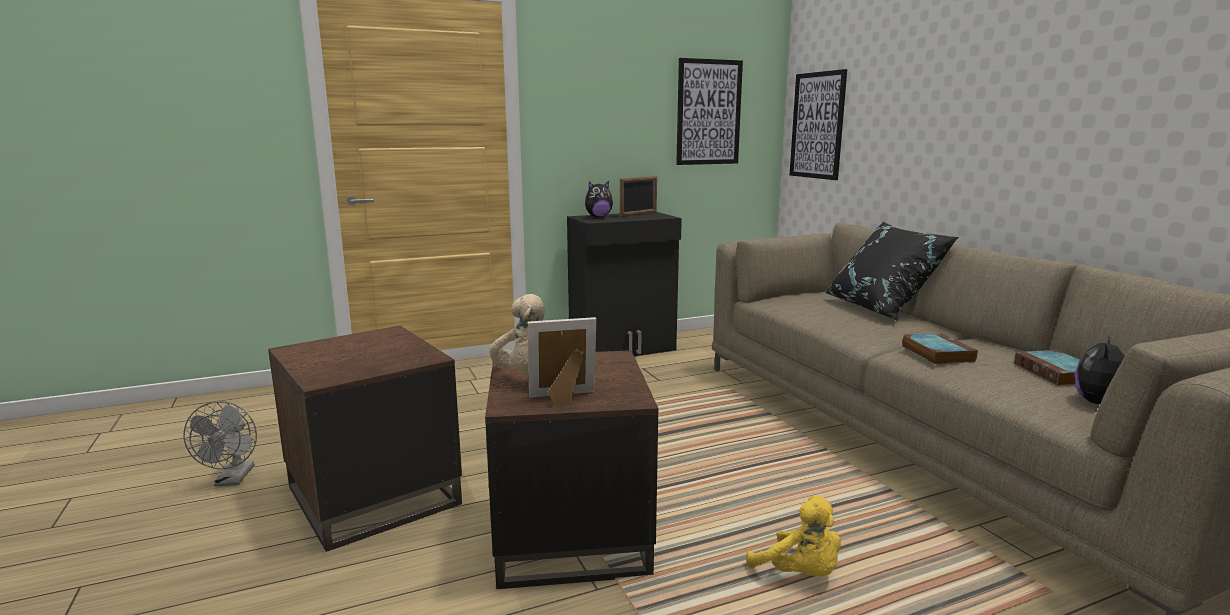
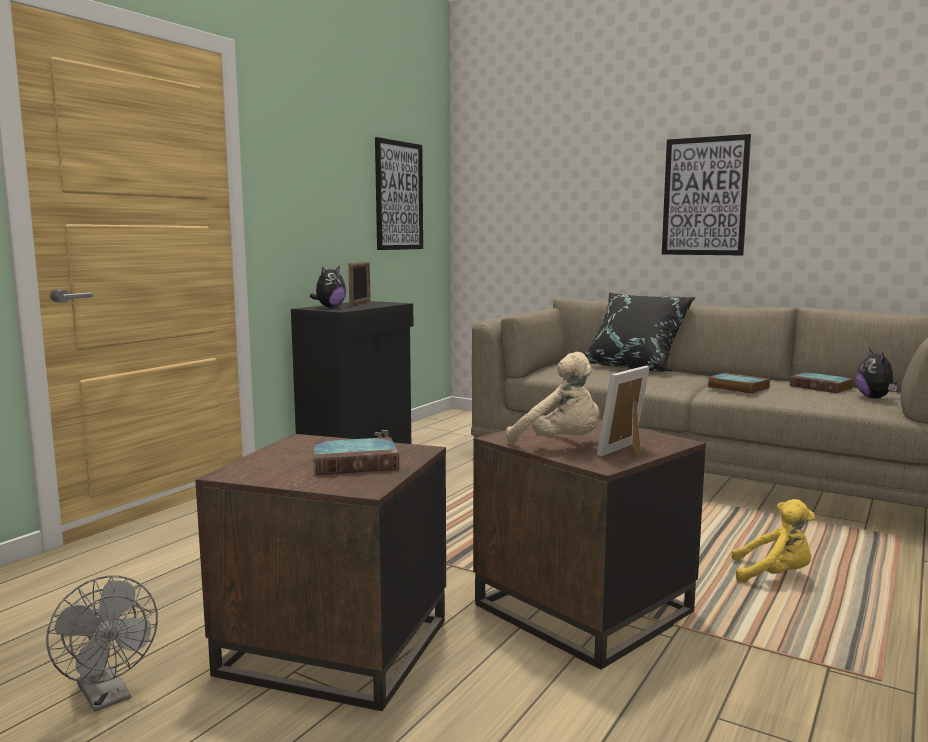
camera: 35 degrees left, 5 degrees down
(367, 359) = (357, 463): none -> book
(817, 125) = (496, 211): picture -> picture (705, 196)

